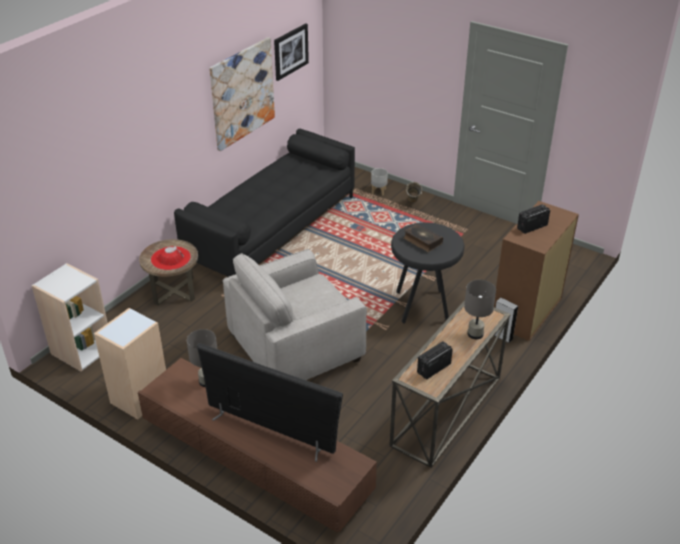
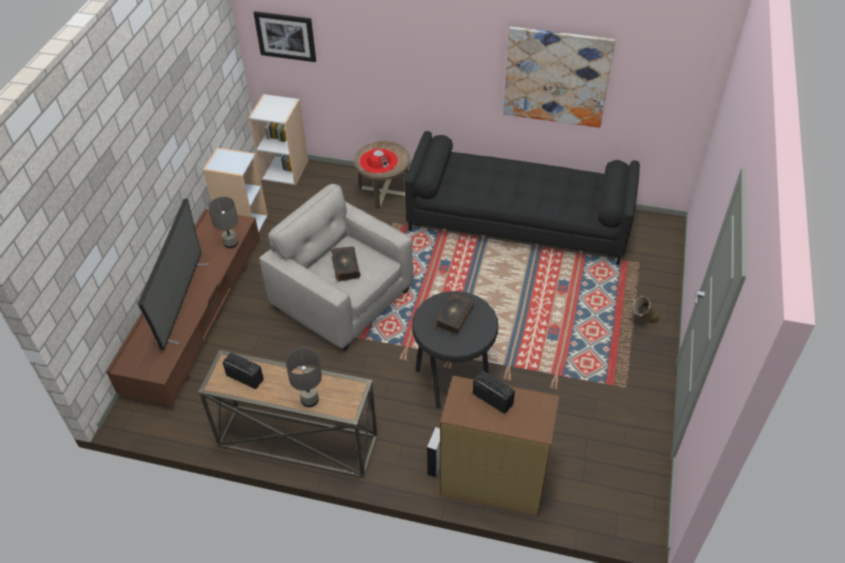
camera: 70 degrees right, 10 degrees up
(290, 51) = (653, 73): picture -> picture (285, 36)
(308, 301) = (345, 267): none -> book
(379, 191) = (647, 284): grey planter -> none

